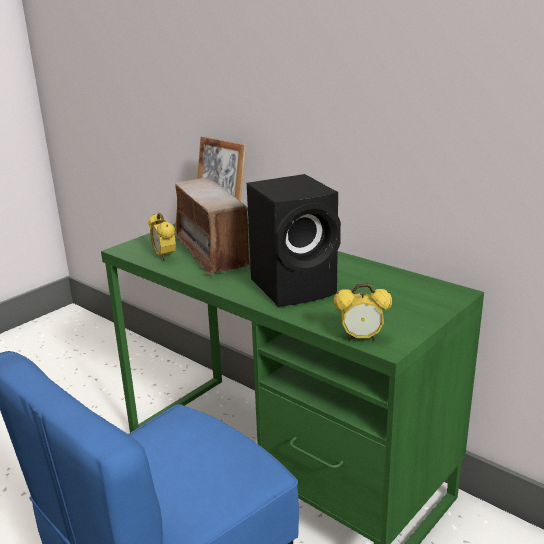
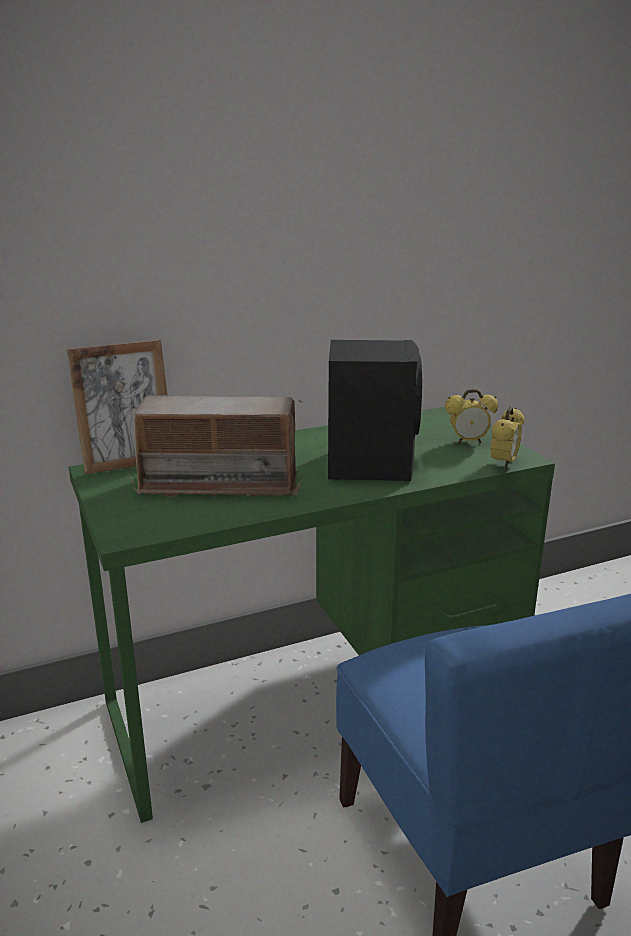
camera: 65 degrees left, 0 degrees up
(164, 257) = (193, 514): alarm clock -> alarm clock (468, 442)

